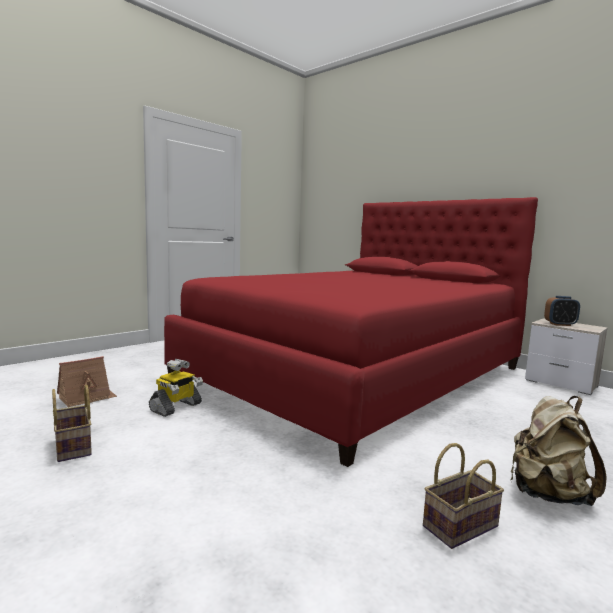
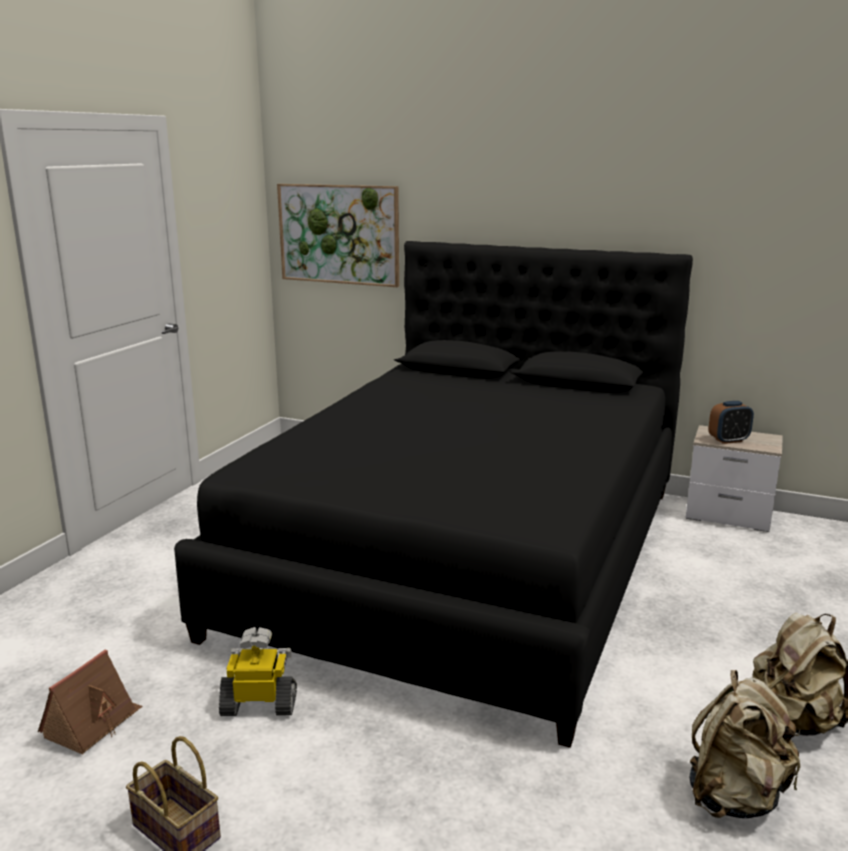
camera: 20 degrees left, 10 degrees up
(176, 407) = (260, 704): toy robot -> toy robot turned 105 degrees counterclockwise
(333, 204) = (339, 234): none -> picture
(358, 373) = (468, 556): red bed -> black bed
(460, 525) = (735, 796): basket -> beige backpack

